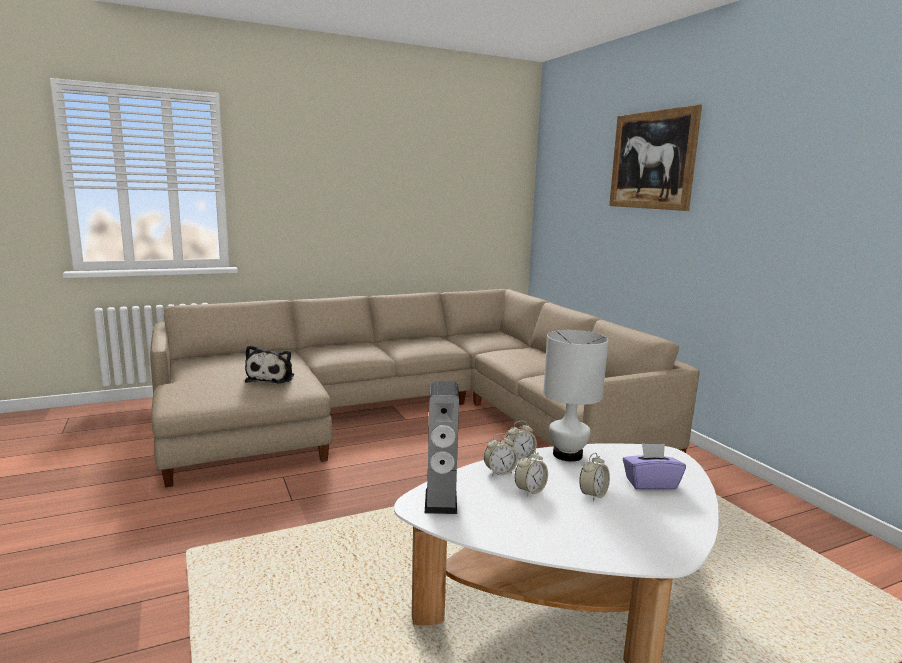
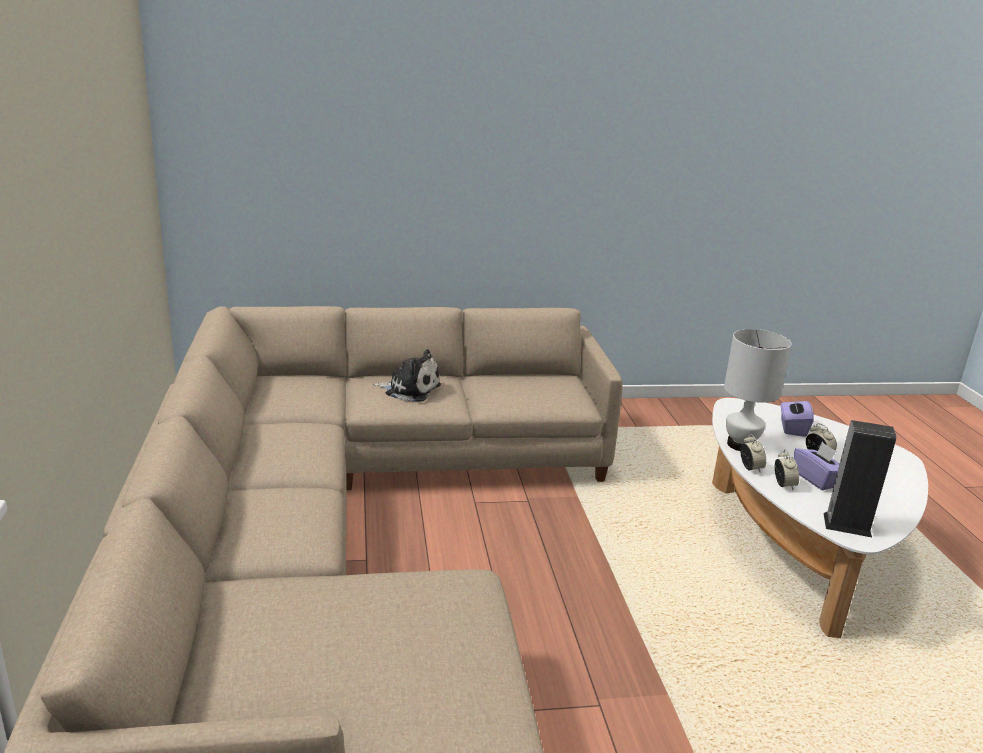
camera: 75 degrees left, 10 degrees up
(272, 378) = (405, 614): plush toy -> plush toy (409, 389)
(530, 491) = (817, 479): alarm clock -> purple tissue box
(652, 160) = (437, 95): picture -> none

